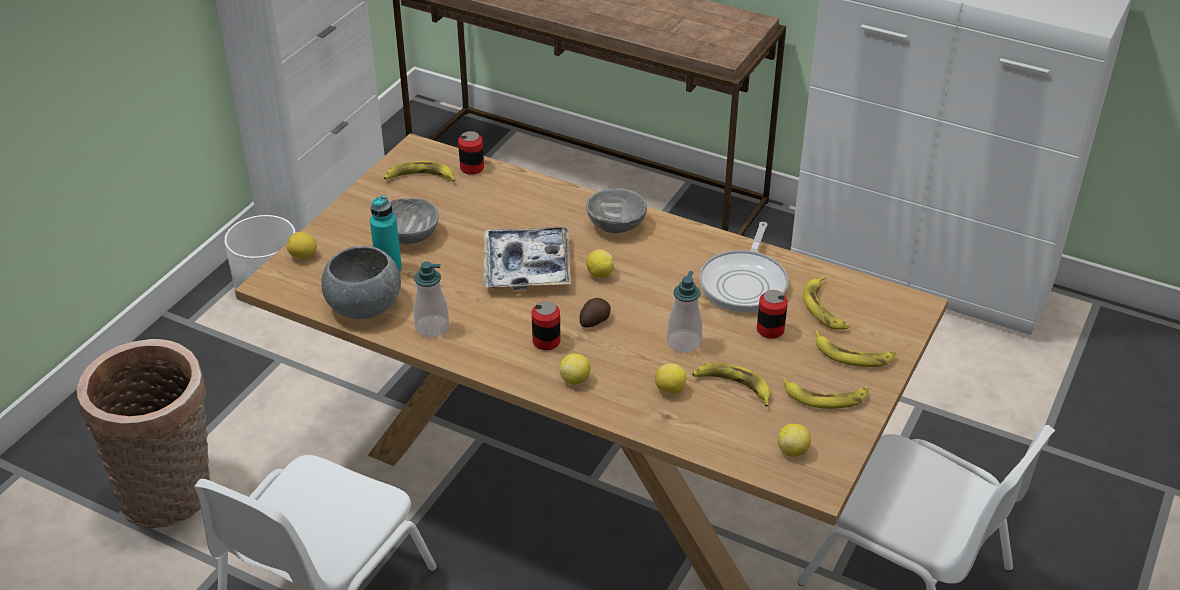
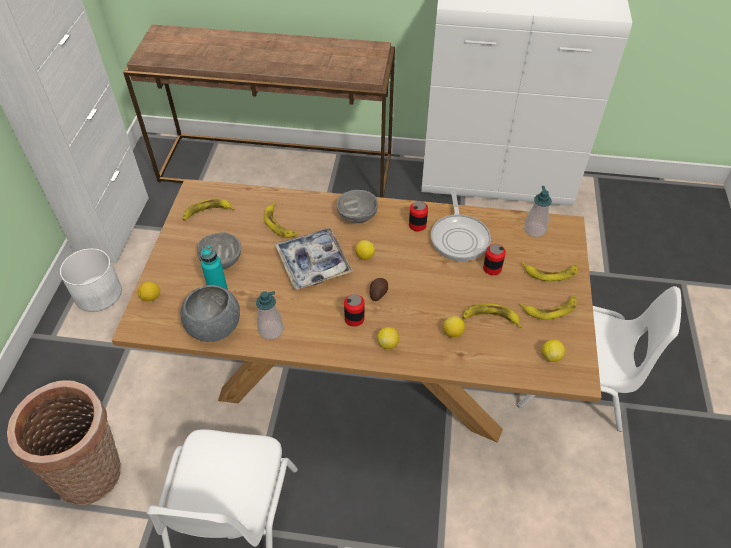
camera: 20 degrees left, 10 degrees up
(472, 168) = (240, 196): can -> can (417, 225)
(684, 342) = (443, 293): soap dispenser -> soap dispenser (534, 230)
(825, 308) = (517, 243): banana -> banana (280, 224)

